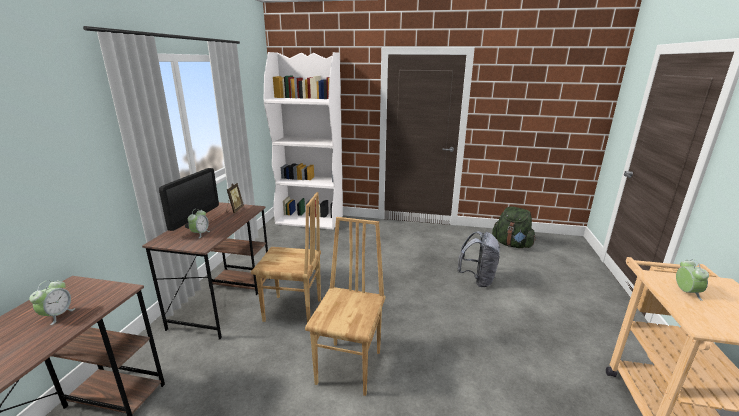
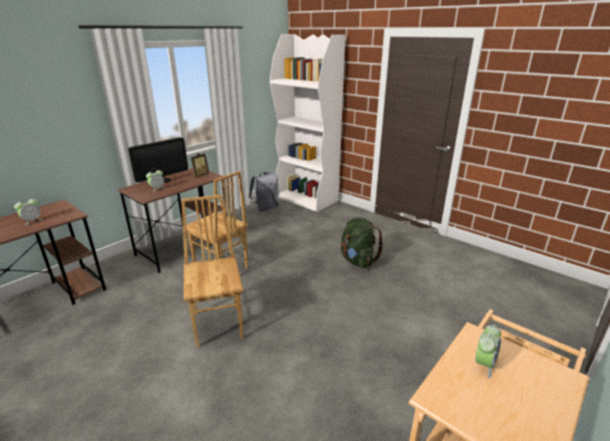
camera: 30 degrees right, 5 degrees up
(350, 367) = (219, 324): brown chair -> brown chair turned 60 degrees counterclockwise
(477, 280) = (405, 295): grey backpack -> grey backpack (266, 208)
(512, 244) = (490, 272): green backpack -> green backpack (357, 260)

